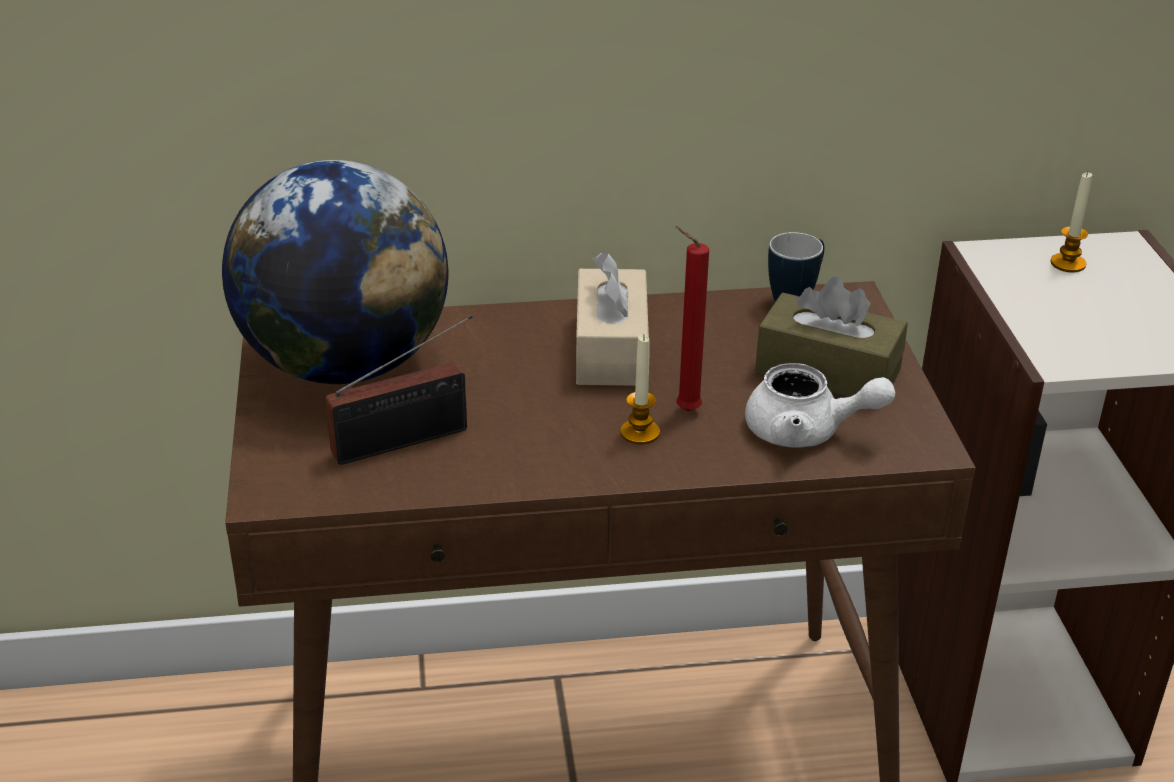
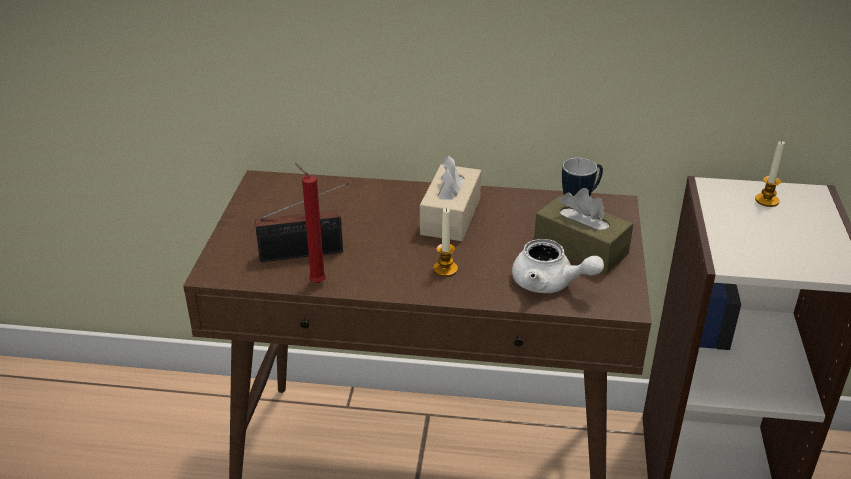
camera: 15 degrees right, 0 degrees up
(345, 364) = (290, 204): globe -> none
(684, 410) = (478, 259): red candle -> red candle (315, 282)

